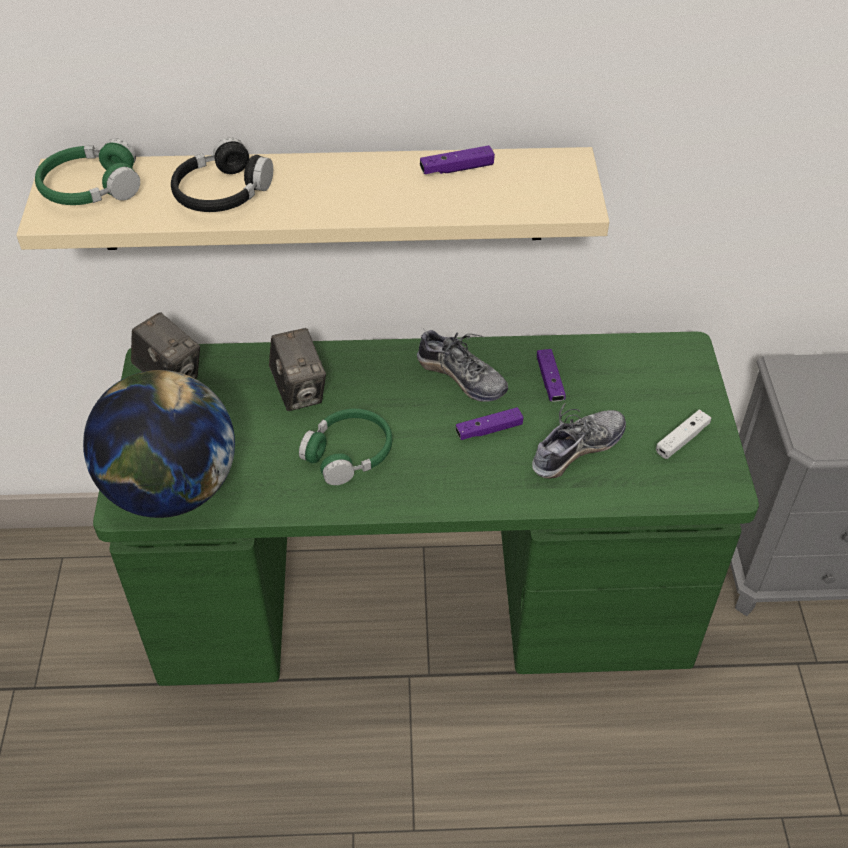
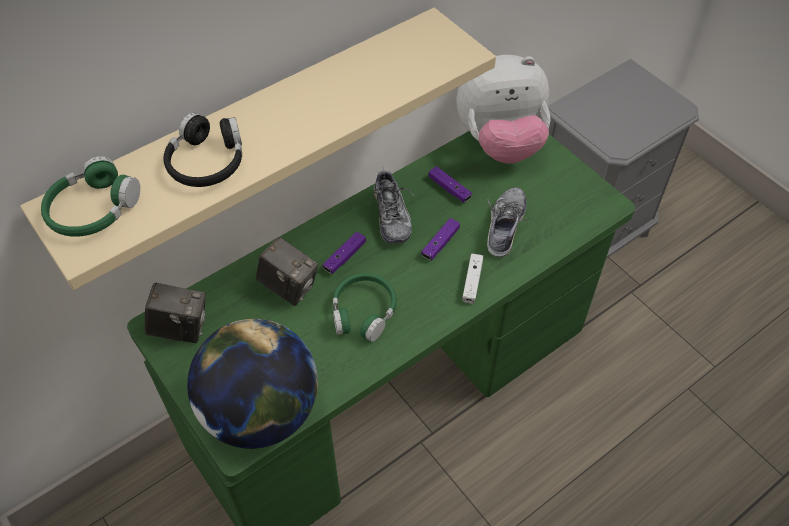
camera: 35 degrees left, 5 degrees up
(457, 168) = (361, 63): purple game controller -> purple game controller (344, 257)
(462, 377) = (391, 216): shoe -> shoe turned 75 degrees clockwise
(652, 363) = (500, 143): none -> plush toy
(682, 439) = (559, 185): white game controller -> white game controller (472, 282)

